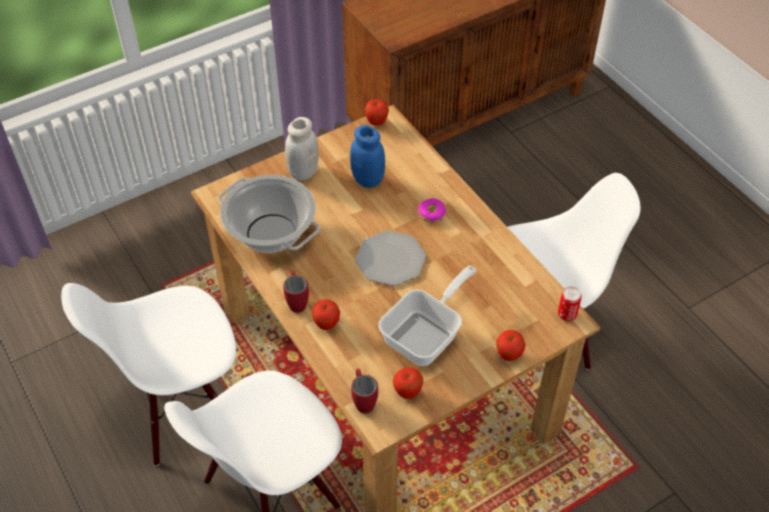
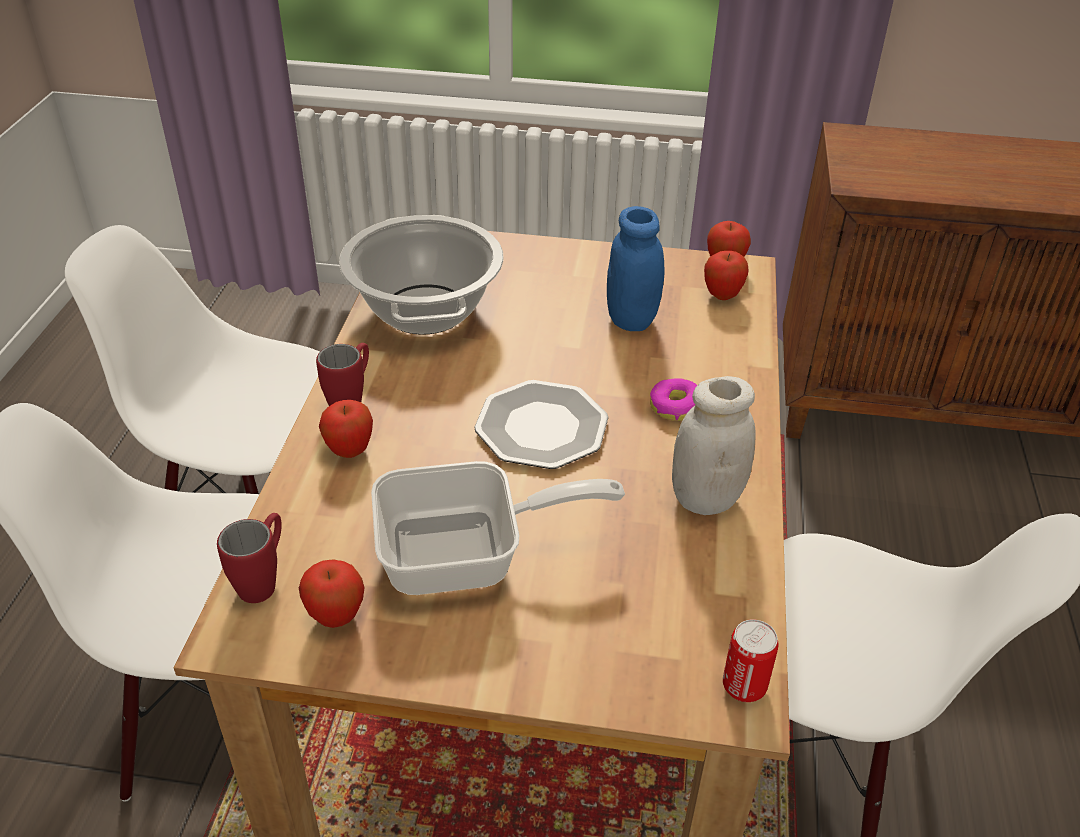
camera: 40 degrees right, 10 degrees down
(303, 172) = (554, 269): white jar -> white jar (705, 498)
(508, 355) = (561, 678): apple -> apple (722, 296)

